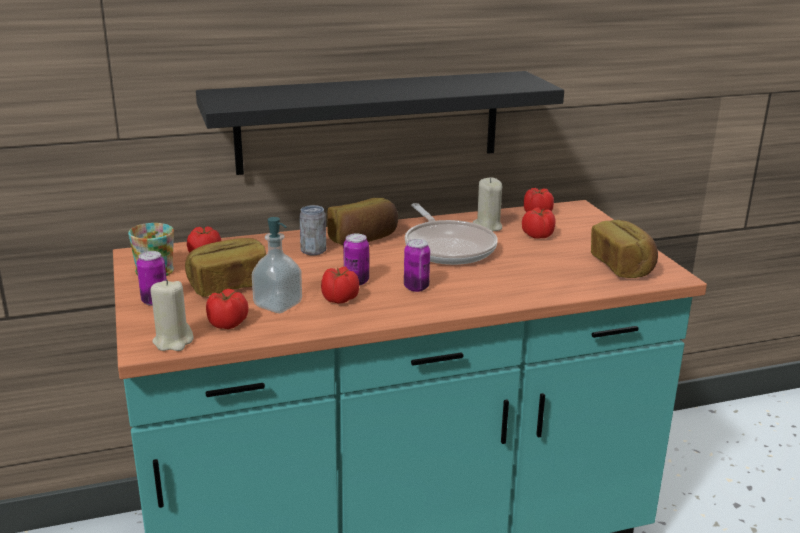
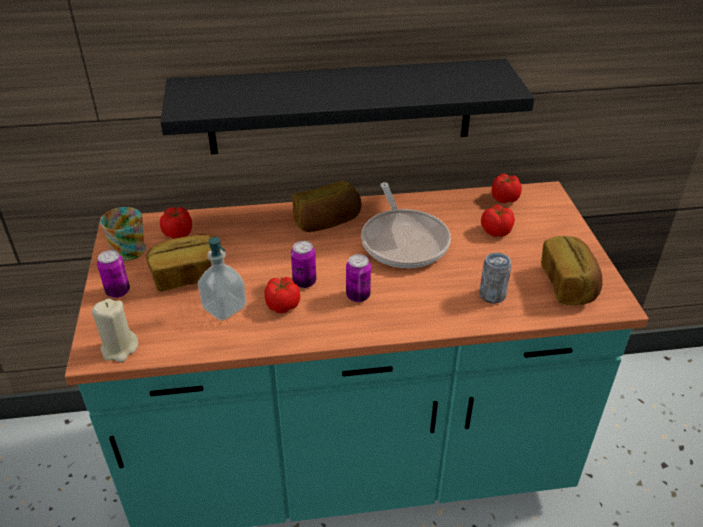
camera: 10 degrees right, 15 degrees up
(228, 323) = (174, 329): tomato -> none
(313, 251) = (276, 235): can -> can (492, 295)
(487, 227) = (450, 214): beige candle -> none

